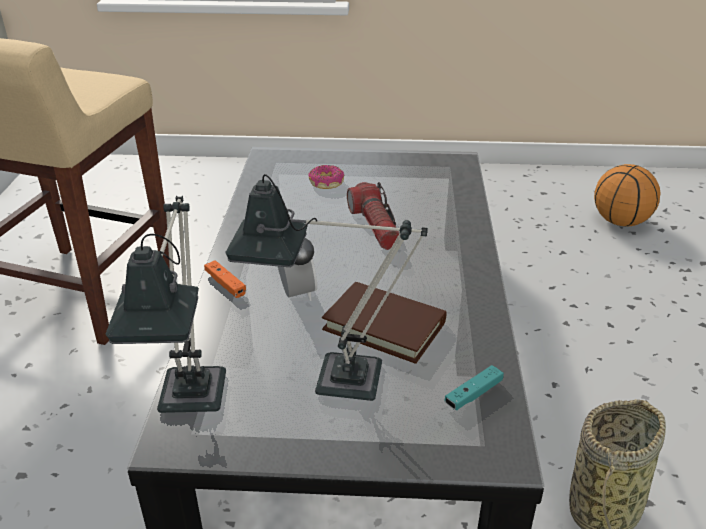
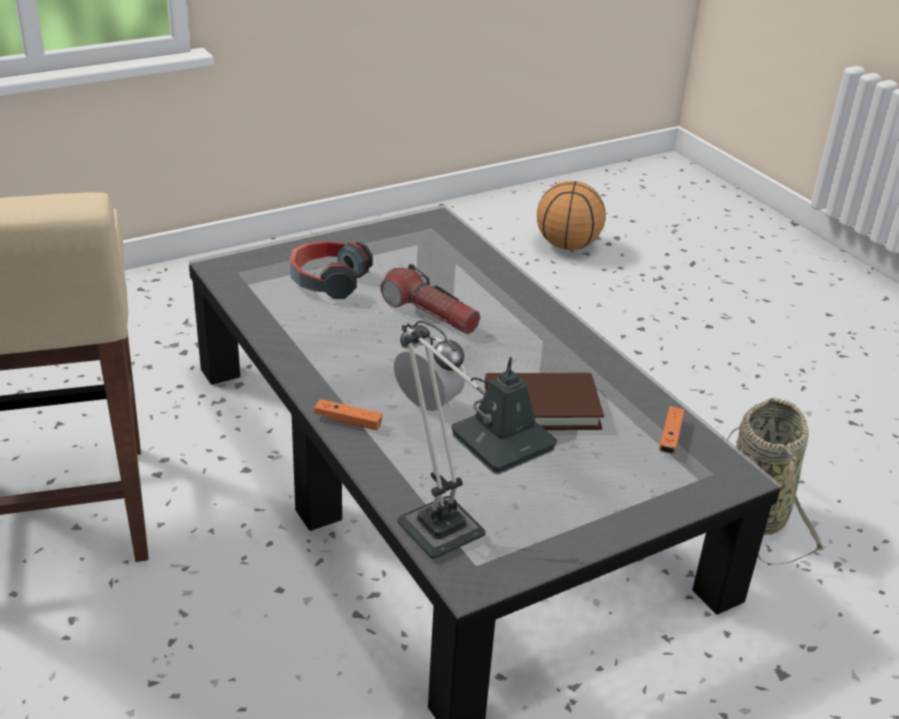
camera: 35 degrees left, 0 degrees up
(326, 183) = (327, 281): donut -> headphones
(331, 377) = (546, 468): table lamp -> none
(473, 394) = (670, 437): turquoise game controller -> orange game controller

